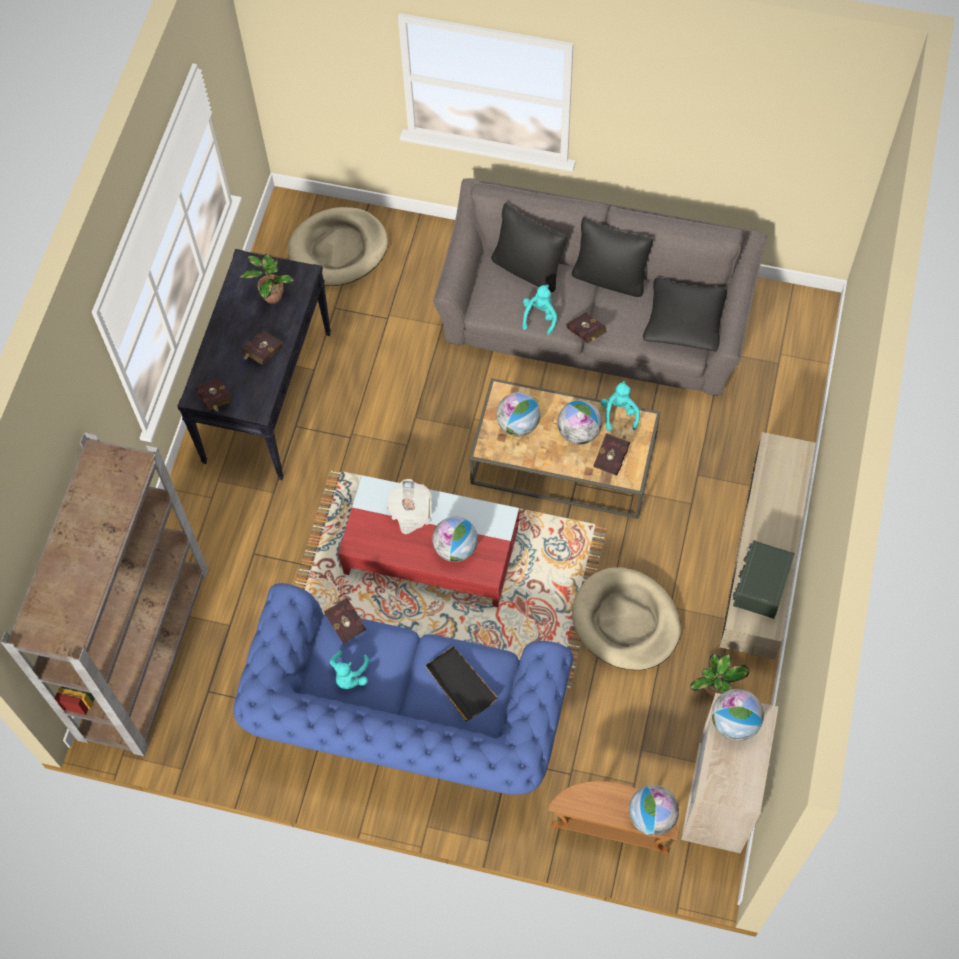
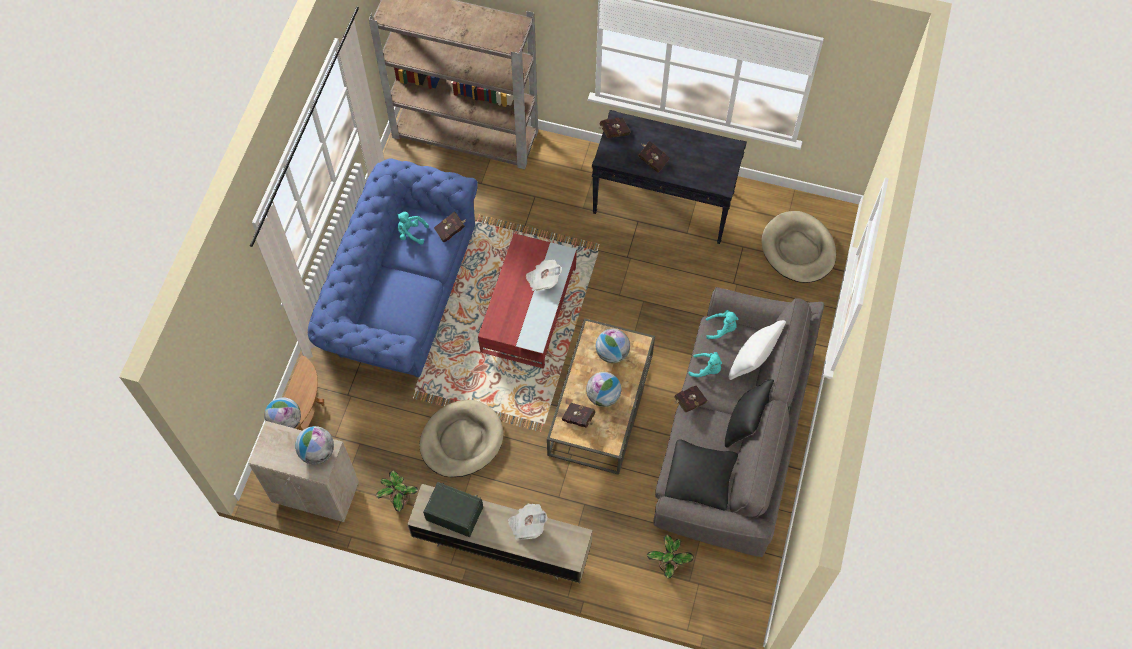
camera: 90 degrees right, 0 degrees up
(271, 295) = (703, 165): potted plant -> potted plant (668, 565)
(455, 548) = (511, 309): globe -> none
(460, 684) = (397, 301): black tray -> none
(528, 268) = (752, 362): black pillow -> white pillow
(619, 413) = (619, 427): turquoise plush toy -> turquoise plush toy (722, 329)
(765, 502) = (527, 525): none -> newspaper

